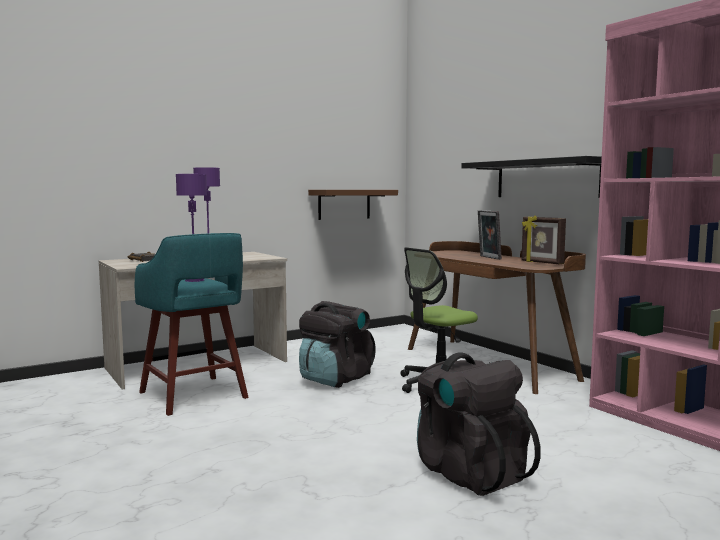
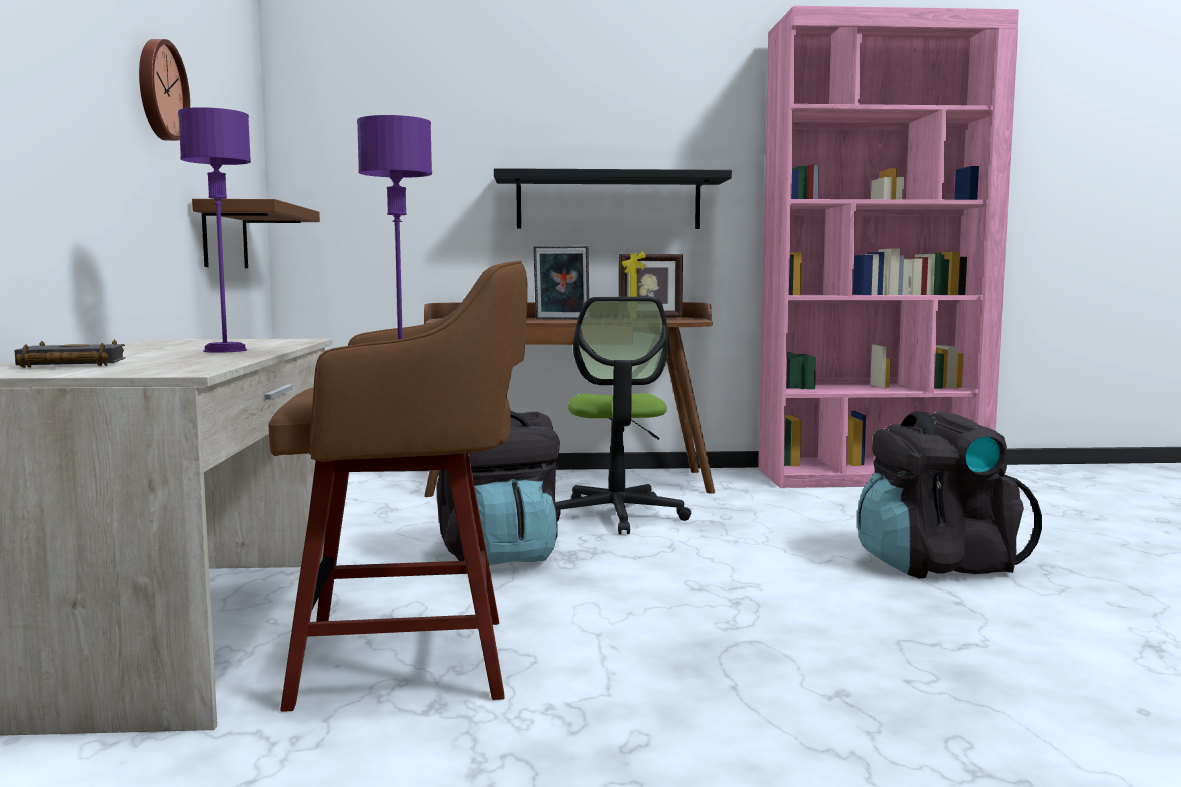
camera: 60 degrees left, 0 degrees up
(194, 396) = (412, 661): turquoise stool -> brown stool
(280, 146) = (159, 90): none -> wall clock

